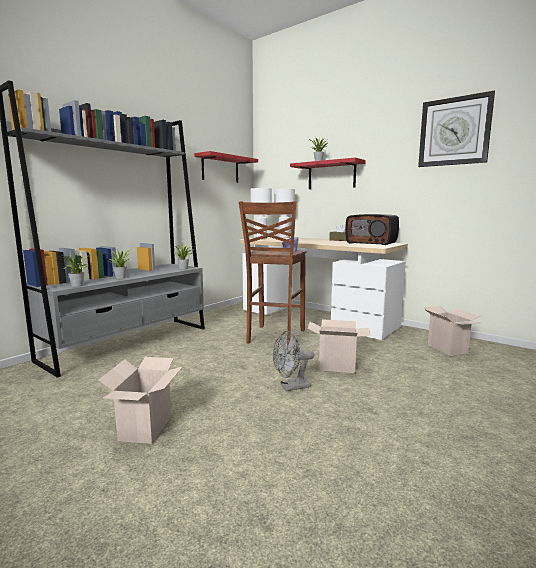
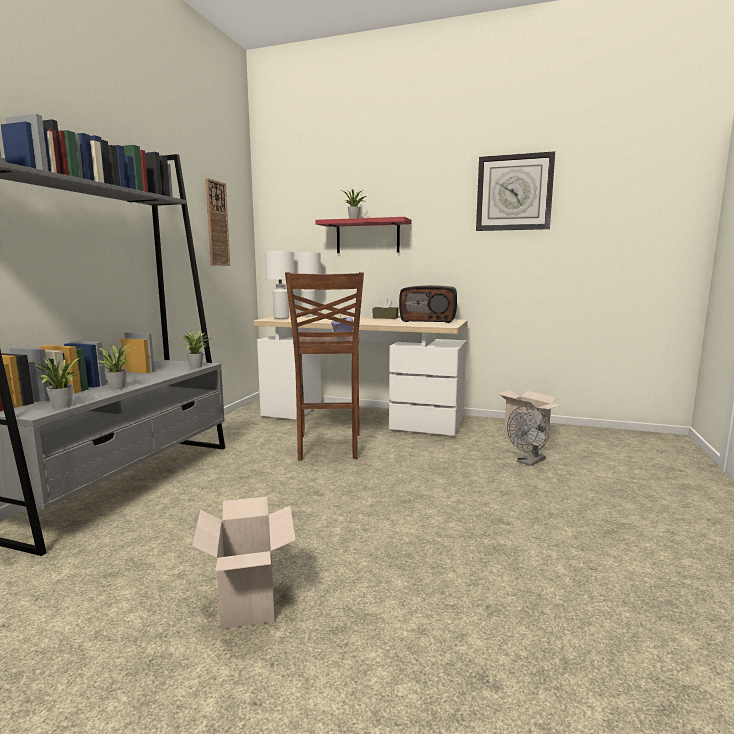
camera: 20 degrees left, 0 degrees up
(220, 169) = (217, 224): red shelf -> wall clock
(291, 387) = (396, 509): grey fan -> grey fan (528, 462)
(338, 366) = (430, 474): cardboard box -> none

